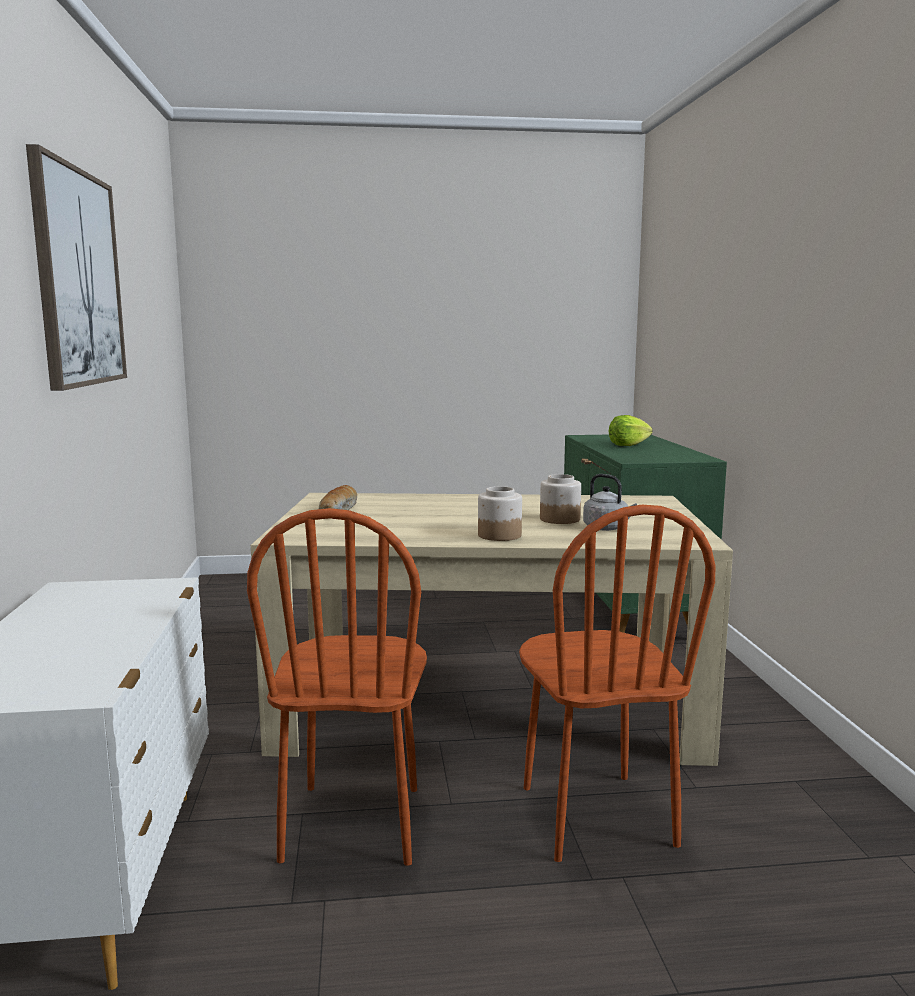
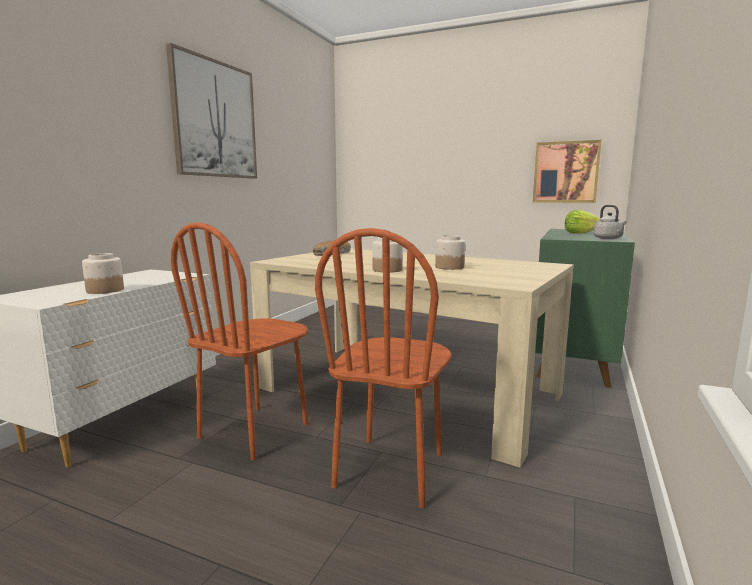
camera: 30 degrees right, 0 degrees up
(111, 645) = (104, 290): none -> jar
(558, 352) = (565, 172): none -> picture
(607, 528) = (469, 273): grey kettle -> grey kettle (609, 238)

